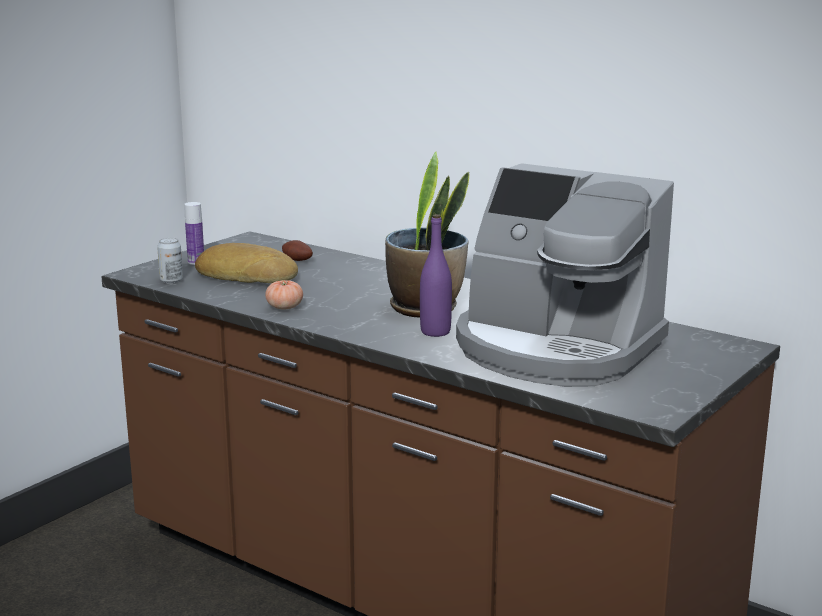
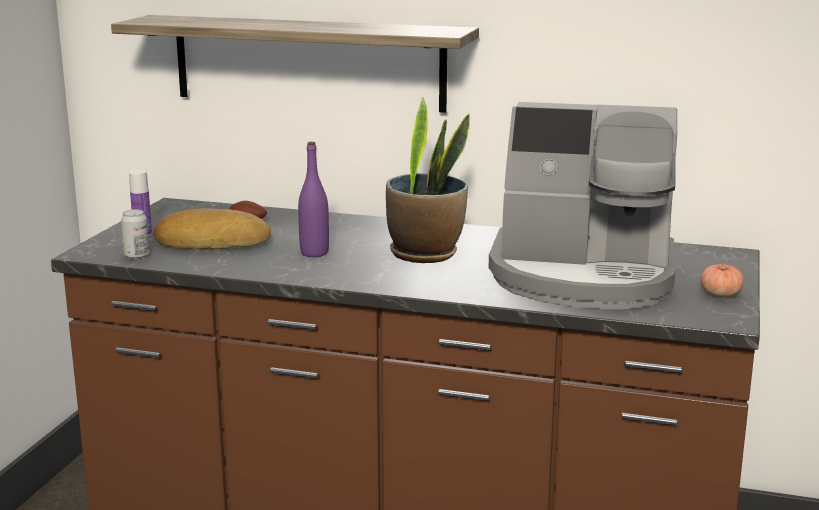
camera: 20 degrees left, 0 degrees up
(284, 307) = (287, 269): tomato -> tomato (720, 294)
(368, 111) = (308, 62): none -> shelf
(435, 332) = (459, 274): purple bottle -> purple bottle (314, 253)

